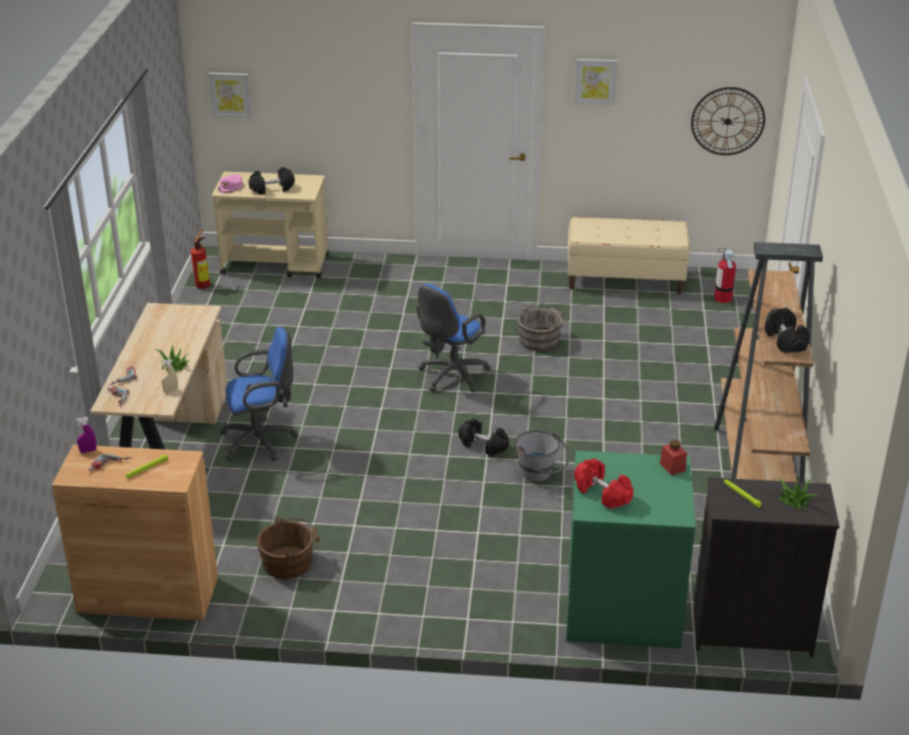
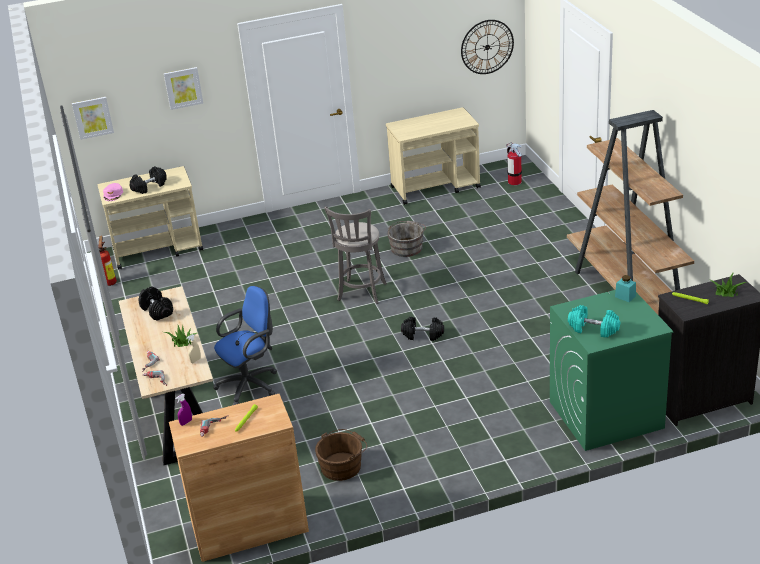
camera: 20 degrees left, 0 degrees up
(451, 377) = (361, 293): blue office chair -> grey stool
(540, 476) = (480, 343): grey bucket -> none
(595, 81) = (386, 38): picture -> picture (183, 88)
(602, 493) = (593, 329): red dumbbell -> turquoise dumbbell
(625, 279) = (436, 187): beige bench -> beige cart
(672, 467) = (625, 296): red jar -> turquoise jar
(785, 341) = (652, 185): black dumbbell -> black dumbbell (156, 311)

